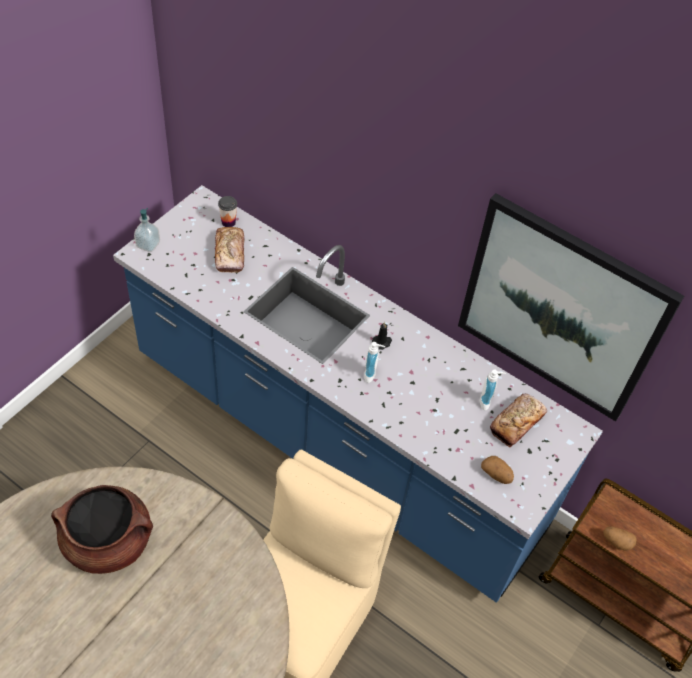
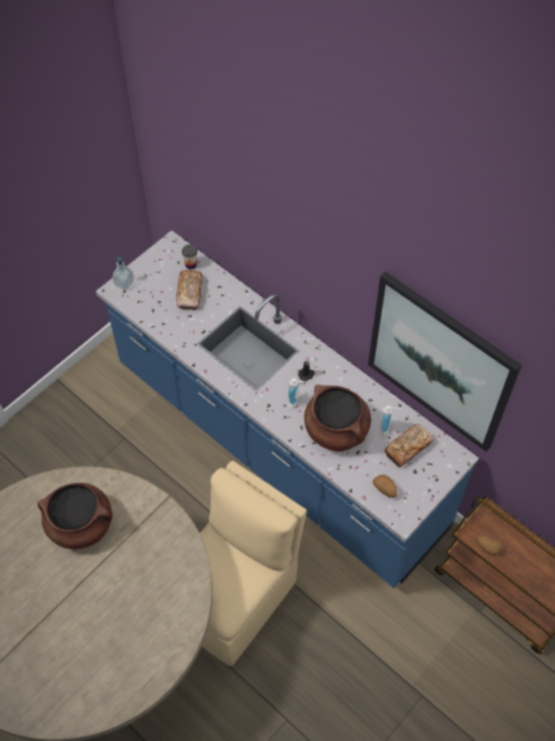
camera: 10 degrees right, 5 degrees up
(427, 406) = (336, 430): none -> brown cooking pot

